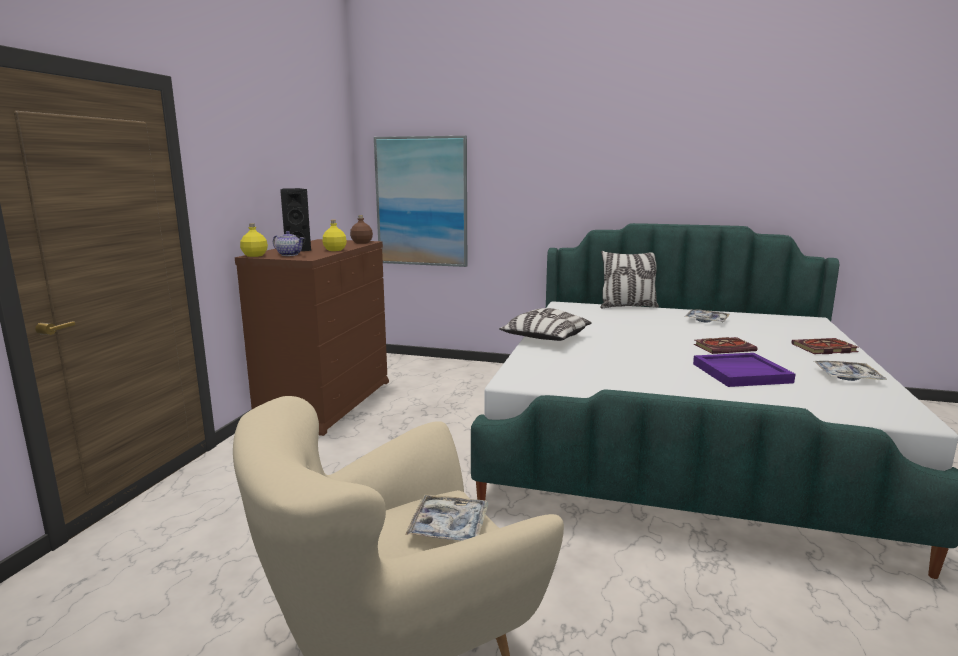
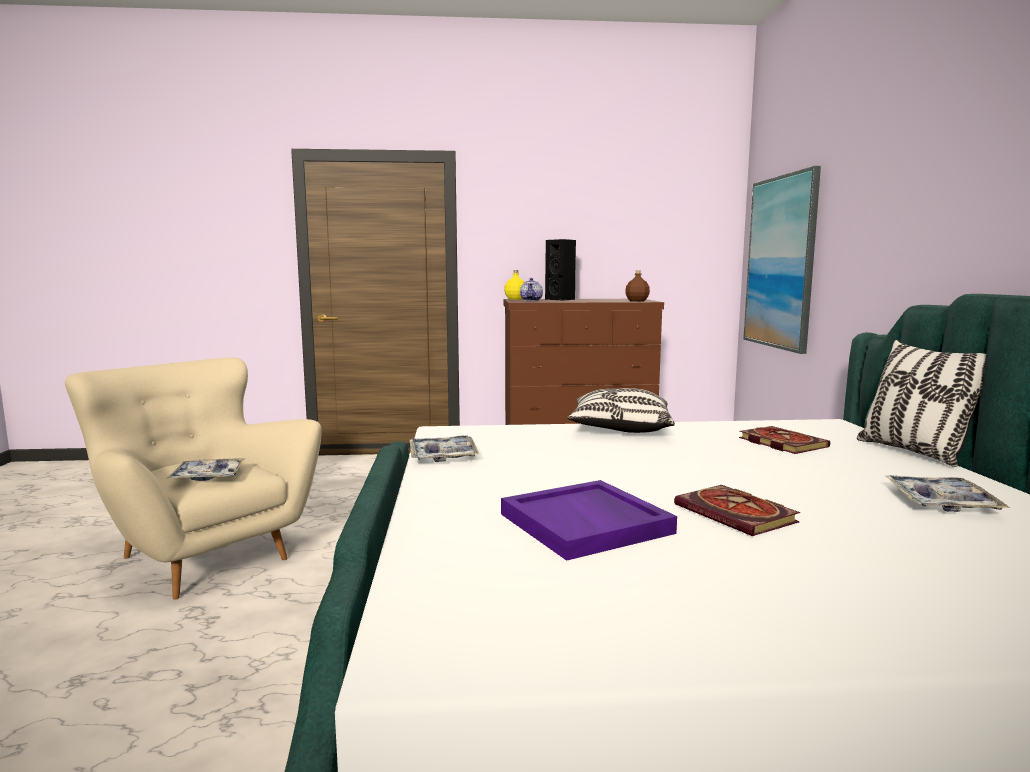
camera: 70 degrees right, 5 degrees down
(335, 250) = (576, 301): yellow bottle -> none
(823, 349) = (909, 610): book -> book (780, 443)
(847, 377) = (671, 617): tray -> tray (443, 456)

